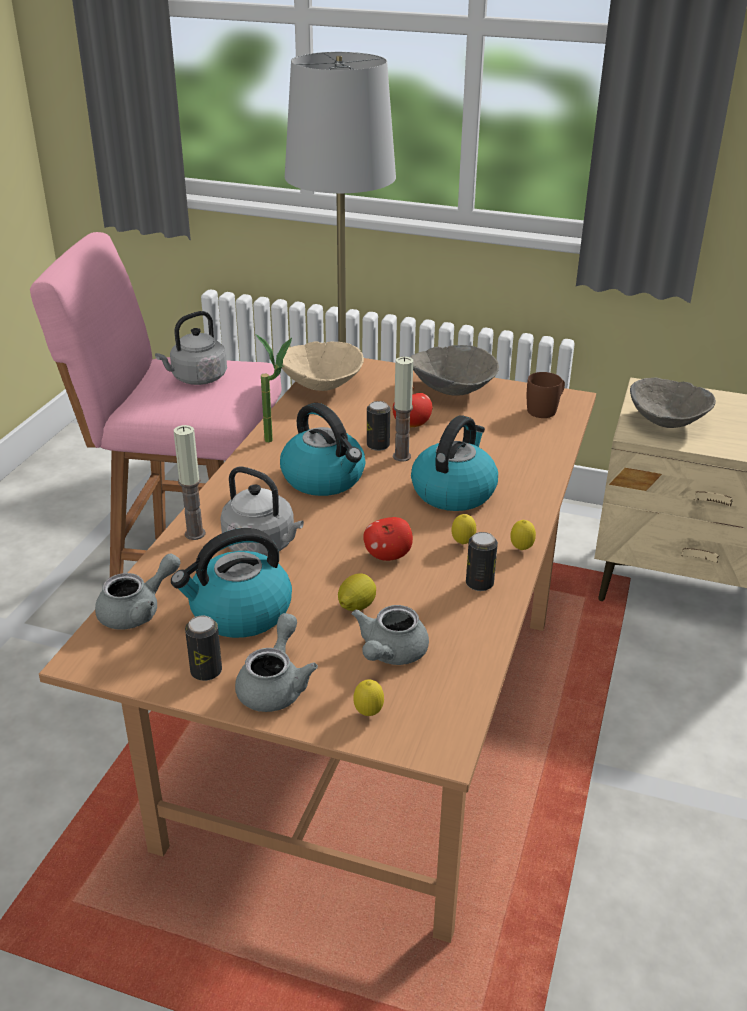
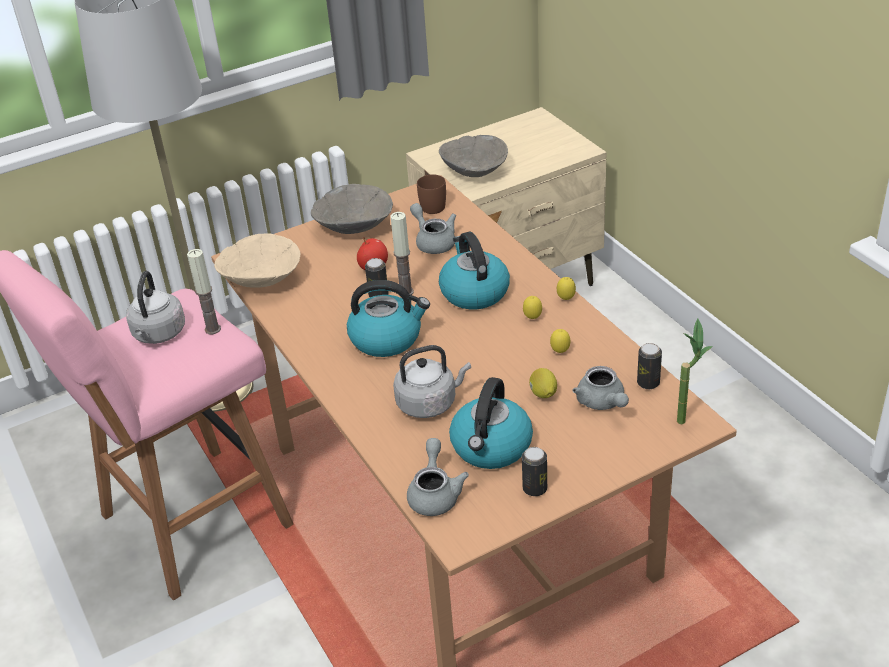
camera: 45 degrees left, 5 degrees up
(195, 534) = (376, 428): candle -> candle (213, 329)
(275, 685) = (580, 464): grey teapot -> grey teapot (433, 241)
(277, 440) = (308, 336): potted plant -> potted plant (685, 416)
(368, 714) = (645, 438): lemon -> lemon (560, 352)
(388, 555) = (507, 355): apple -> none
(479, 583) = (578, 333): can -> can (648, 383)

